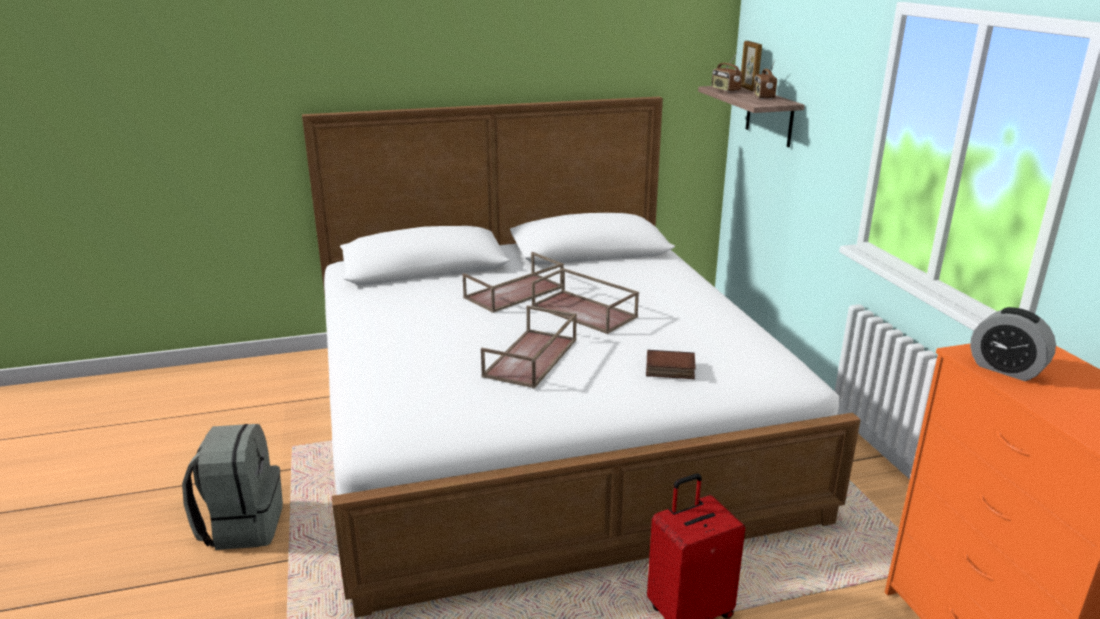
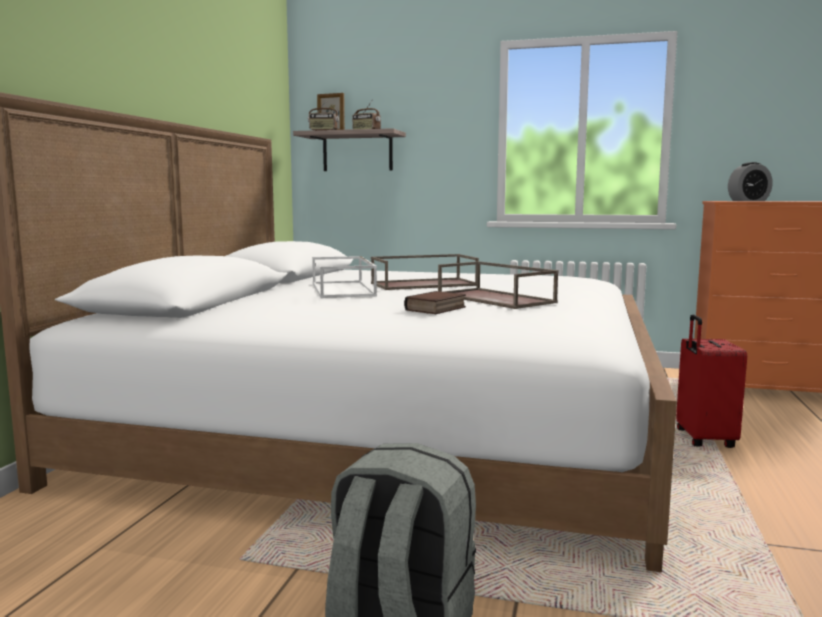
camera: 60 degrees left, 15 degrees down
(514, 293) = (344, 290): brown tray -> white tray
(669, 370) = (561, 285): book -> book (436, 309)

